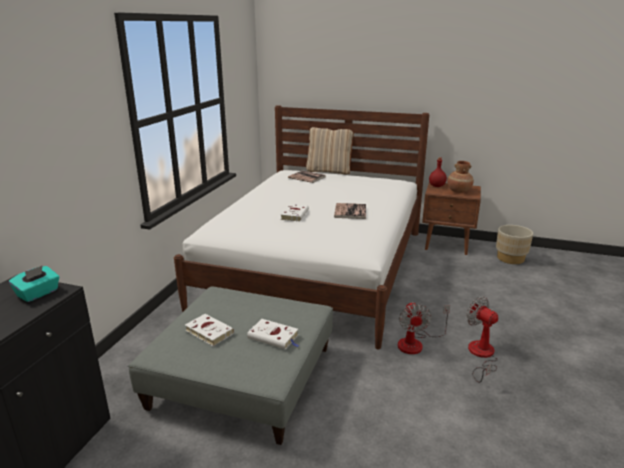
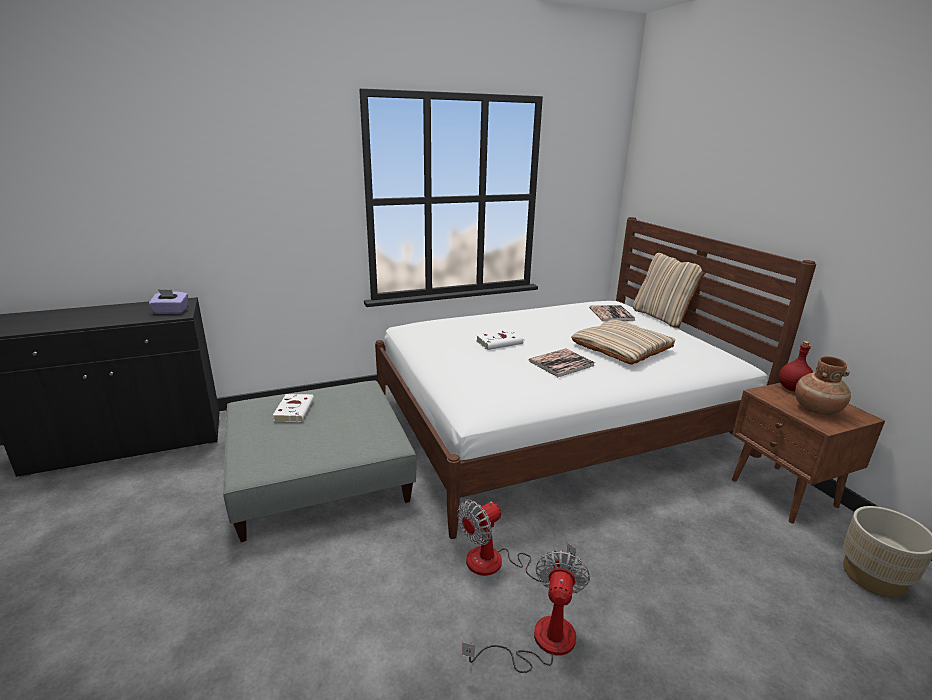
camera: 50 degrees right, 0 degrees up
(38, 294) = (171, 311): turquoise tissue box -> purple tissue box
(274, 337) = (315, 443): white book -> none
(354, 193) = (621, 347): none -> beige pillow

